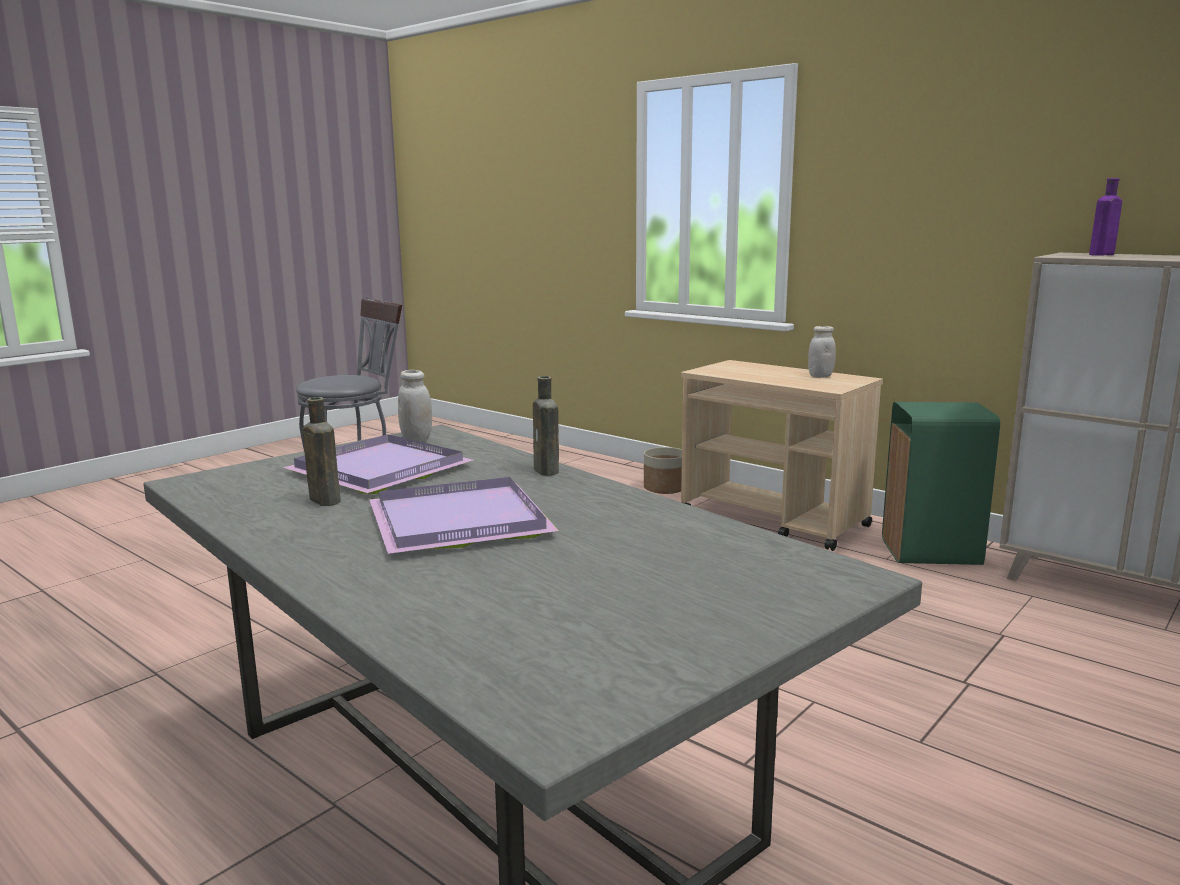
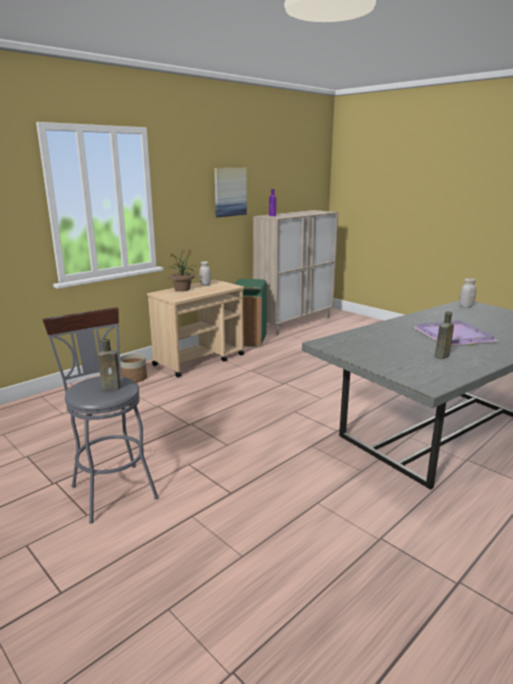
camera: 85 degrees left, 5 degrees up
(380, 469) = (391, 350): purple tray -> none
(416, 439) = (336, 346): white jar -> white jar (465, 306)
(547, 471) = (385, 325): brown bottle -> brown bottle (113, 387)
(773, 369) = (182, 289): none -> potted plant
(995, 186) = (230, 192): none -> picture

